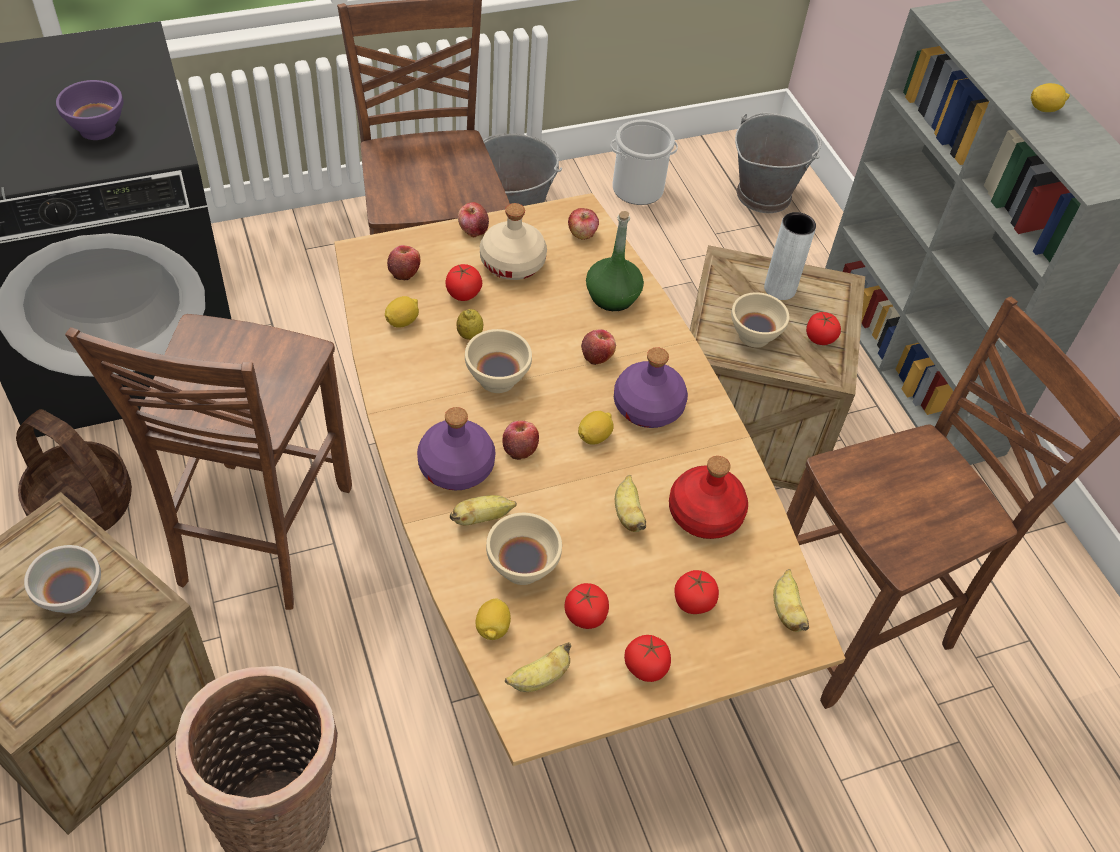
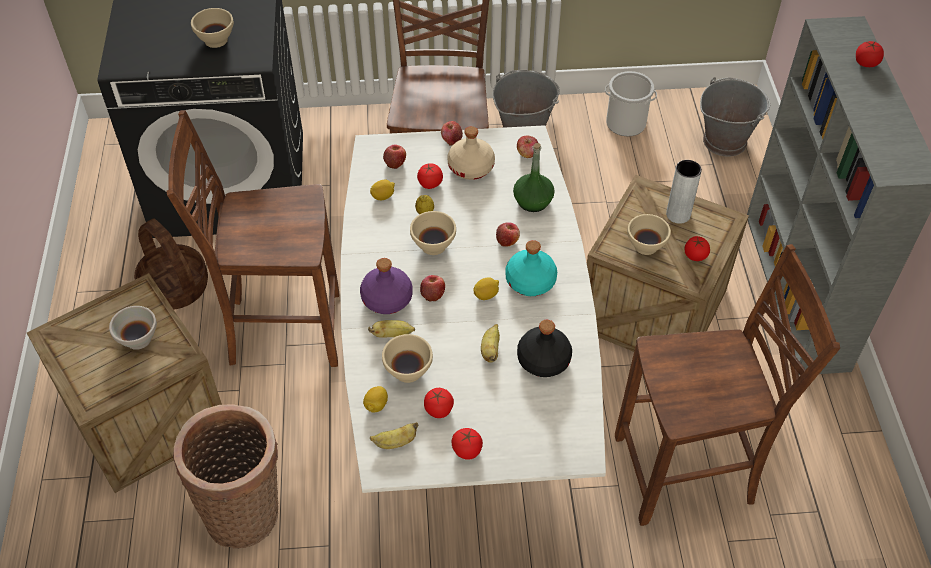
camera: 20 degrees right, 0 degrees up
(96, 130) = (215, 40): purple bowl -> beige bowl
(260, 537) = (282, 329): brown chair -> brown chair turned 60 degrees clockwise
(543, 580) = (465, 395): brown dining table -> white dining table
(647, 407) = (530, 281): purple bottle -> turquoise bottle
(693, 602) = (514, 415): tomato -> tomato (866, 63)
(704, 514) = (543, 359): red bottle -> black bottle
(786, 610) = (576, 433): banana -> none
(1044, 109) = (877, 109): lemon -> none

